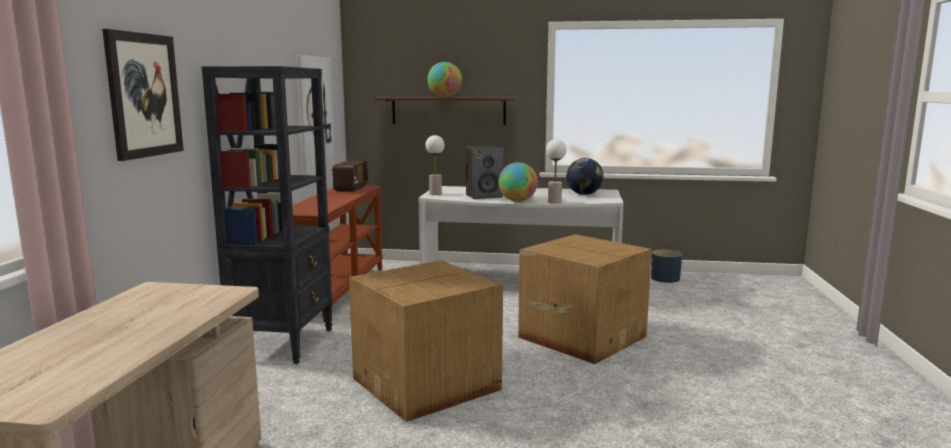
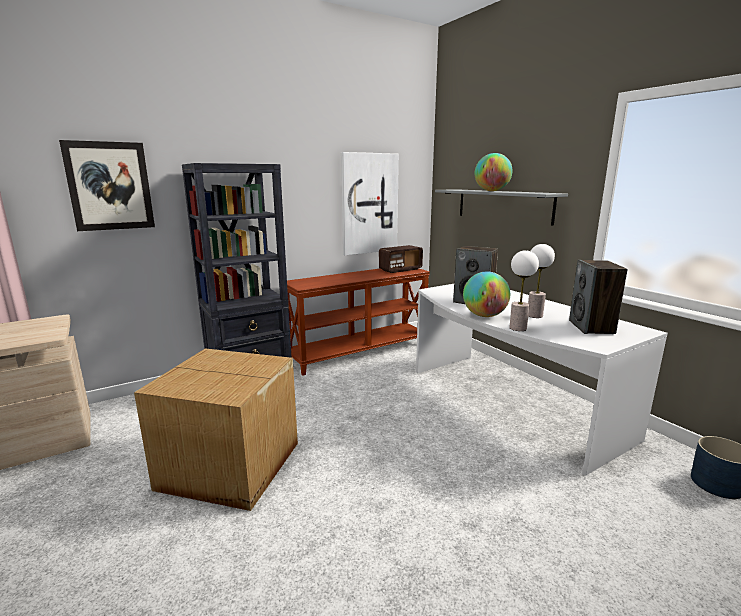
camera: 50 degrees right, 5 degrees up
(435, 194) = (443, 288): table lamp -> table lamp (534, 315)
(448, 110) = (503, 205): brown shelf -> grey shelf
(582, 336) = (433, 501): cardboard box -> none
(584, 194) = (591, 327): globe -> speaker

